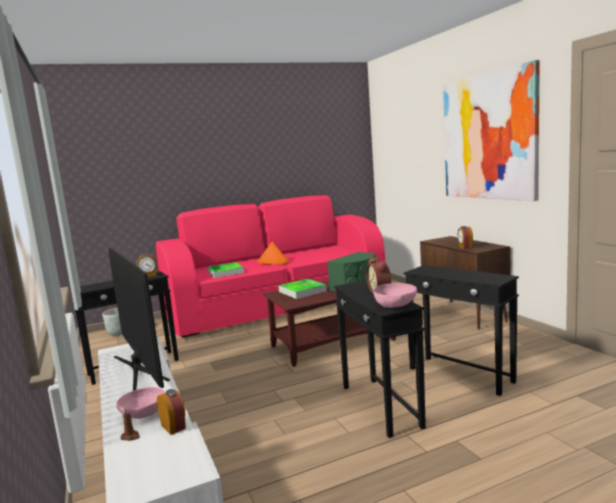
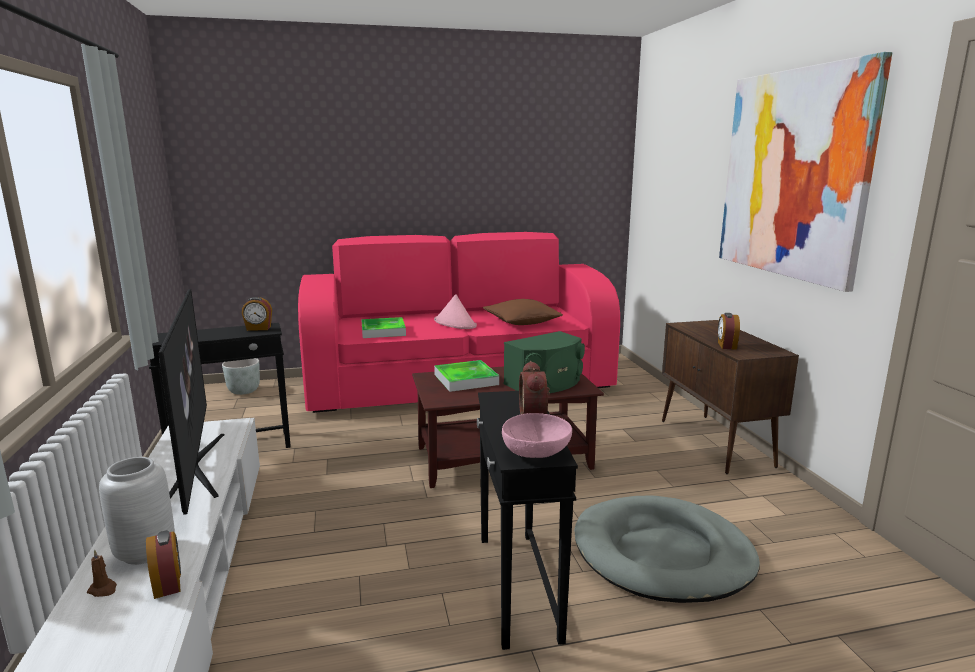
camera: 10 degrees right, 5 degrees up
(143, 415) = (144, 553): pink bowl -> grey vase
(273, 262) = (455, 323): orange hat -> pink hat
(318, 256) = (522, 322): none -> brown pillow
(460, 375) = (662, 554): black side table -> grey dog bed

